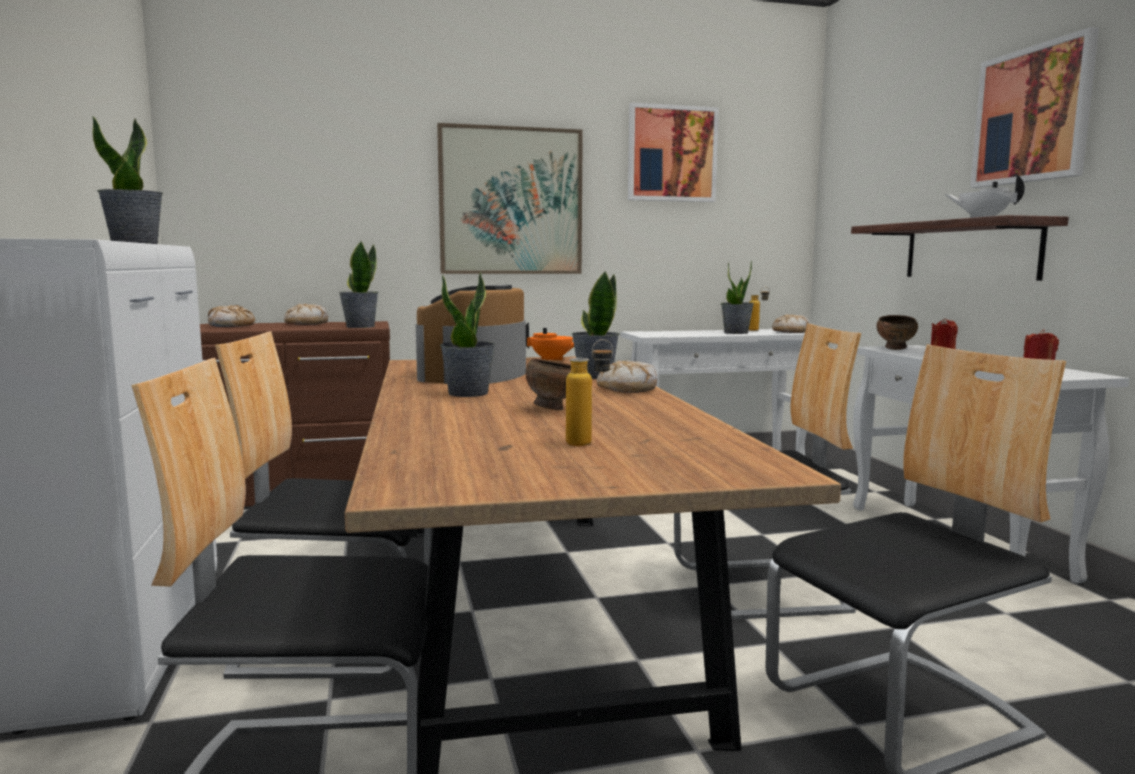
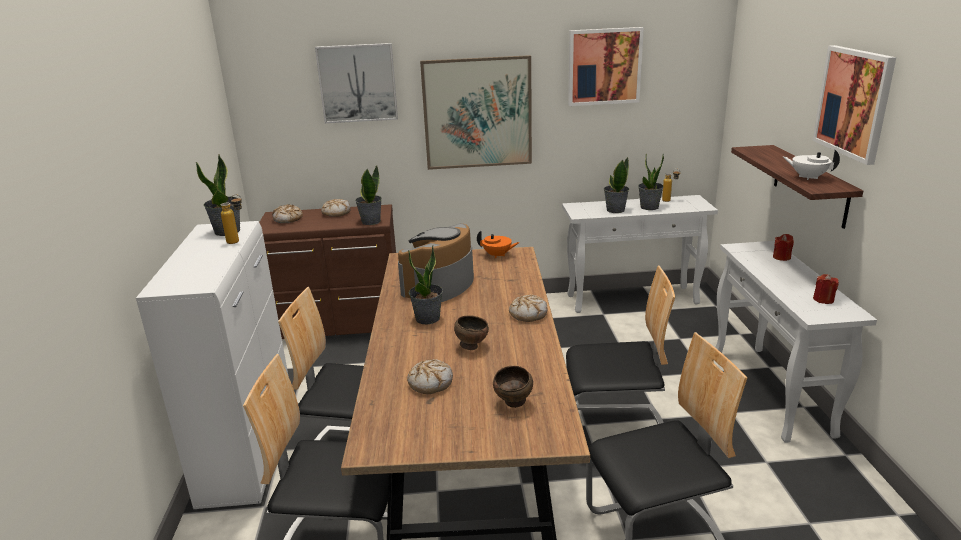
camera: 10 degrees right, 15 degrees up
(349, 147) = (357, 83): none -> picture
(589, 443) = (476, 397): bottle -> bottle (238, 241)
(594, 376) = (516, 289): potted plant -> potted plant (615, 210)
(790, 331) = (693, 205): bread -> bread (431, 382)
(896, 349) = (749, 251): brown bowl -> brown bowl (514, 403)

